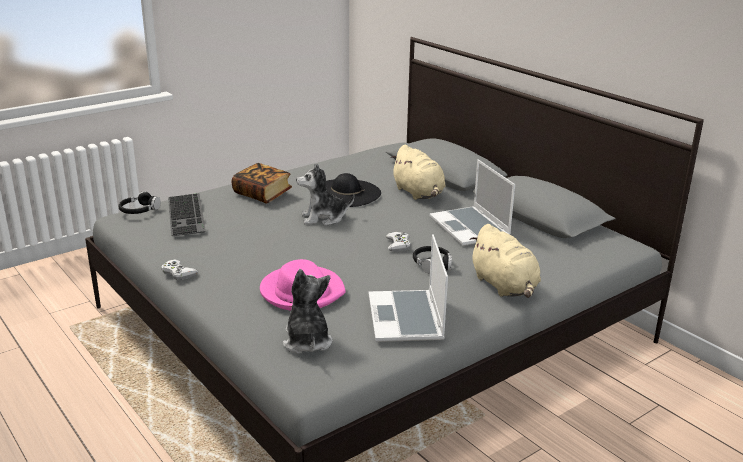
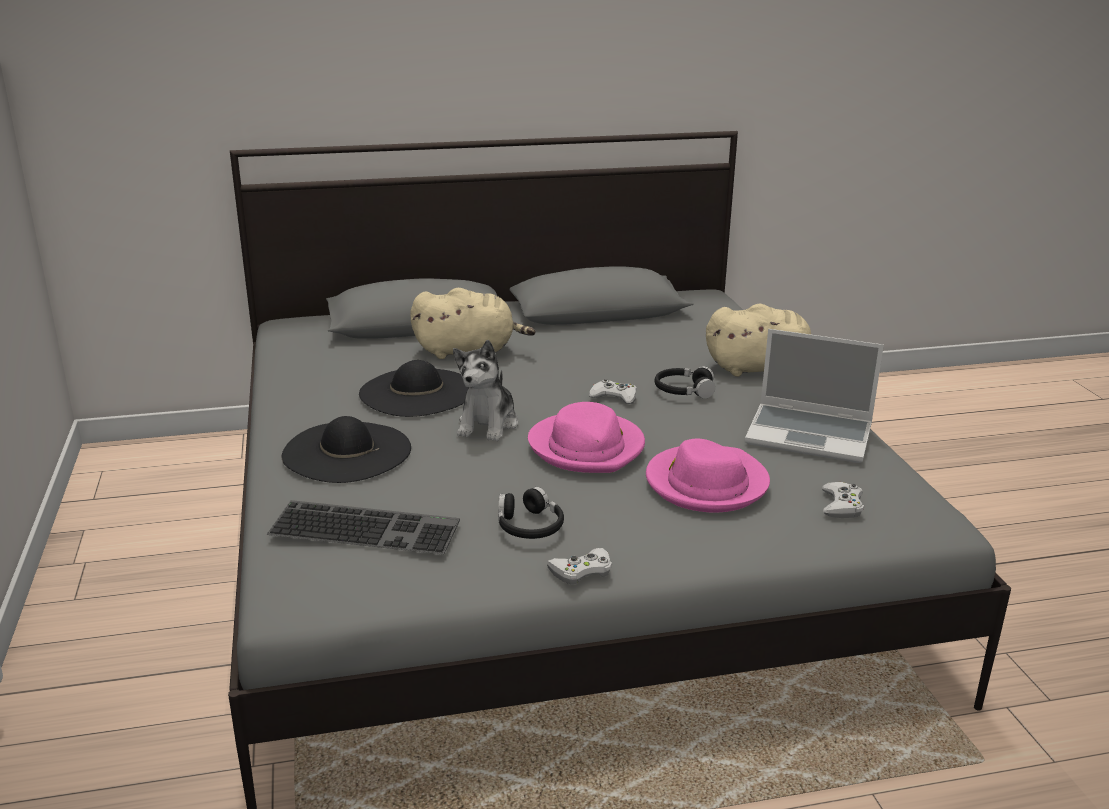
camera: 65 degrees left, 0 degrees up
(139, 210) = (284, 575): black headphones -> black headphones (529, 526)
(262, 194) = (346, 451): book -> black hat
(307, 341) = (841, 505): plush toy -> white game controller
(318, 249) = (587, 447): none -> pink hat
(470, 228) = (601, 349): laptop -> none

